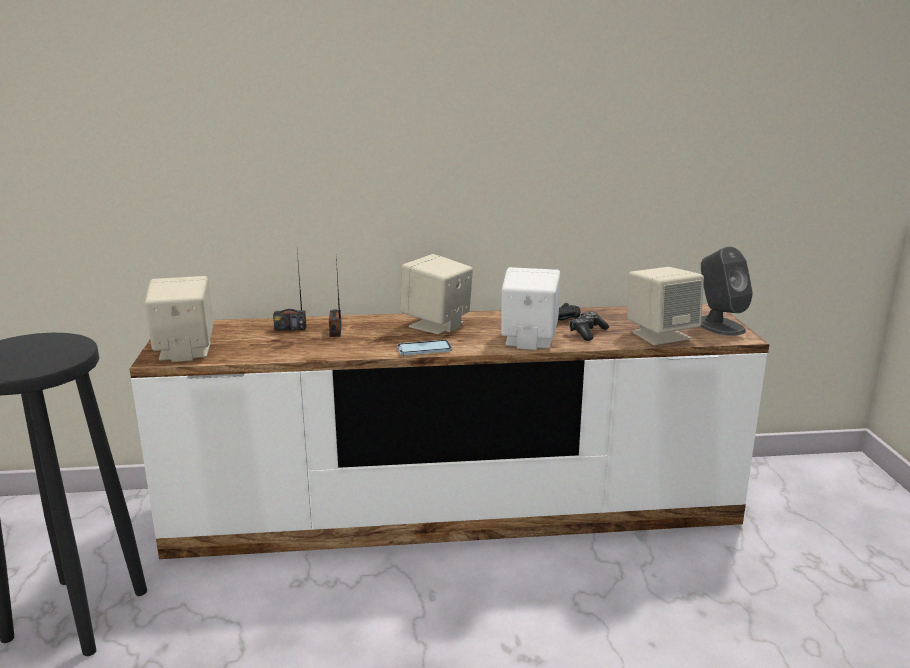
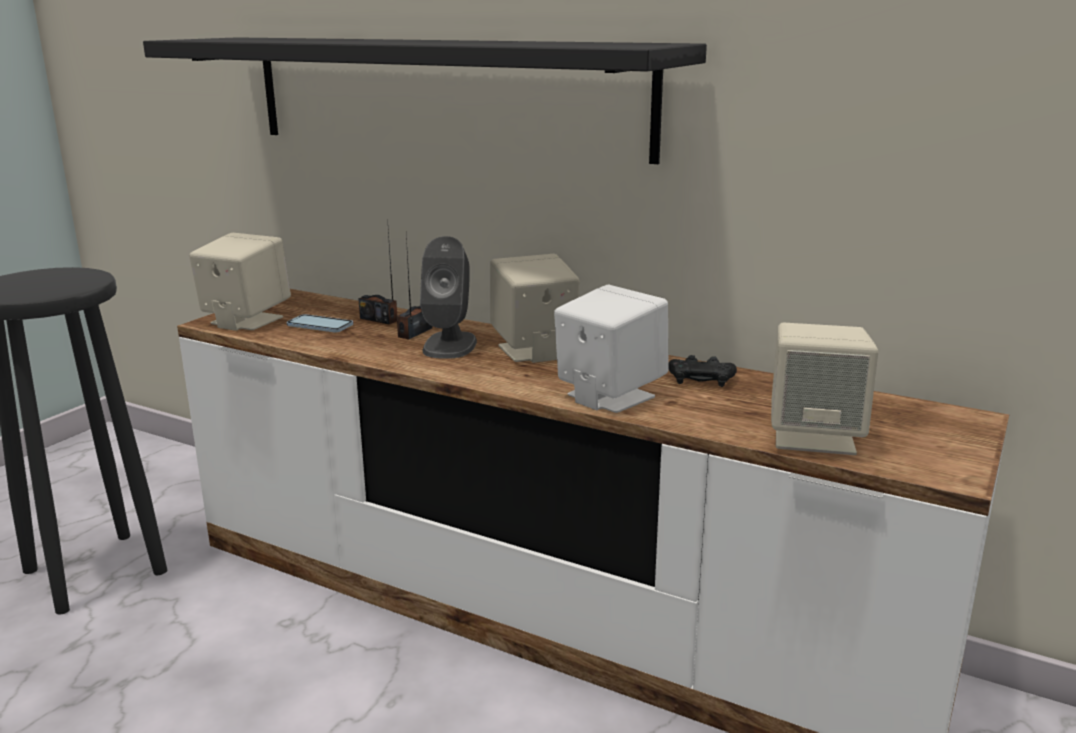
camera: 35 degrees right, 0 degrees up
(321, 146) = (442, 94): none -> black shelf
(424, 349) = (465, 375): phone -> phone (320, 326)
(587, 332) = (708, 406): game controller -> none
(718, 326) = (942, 448): grey speaker -> grey speaker (450, 345)

